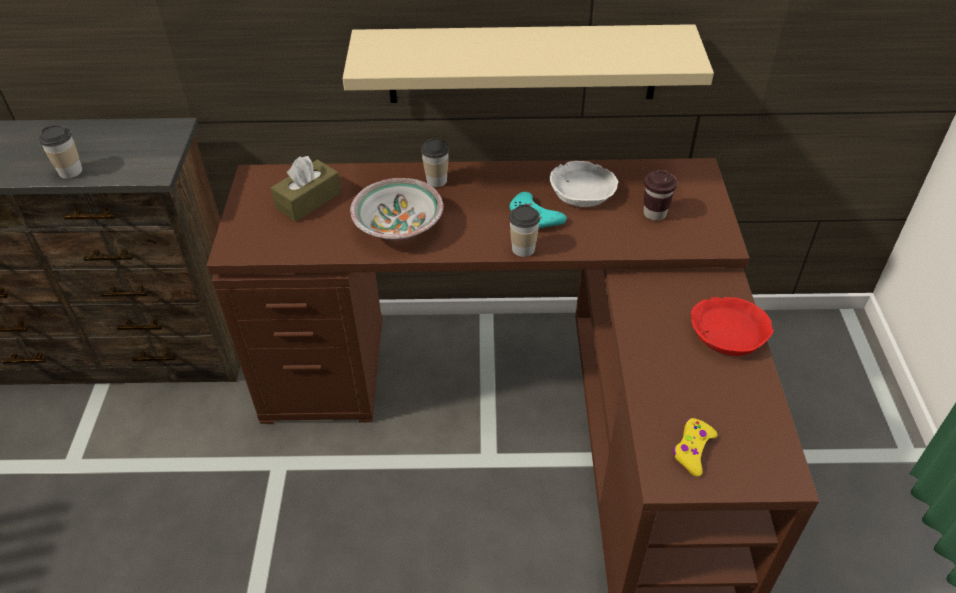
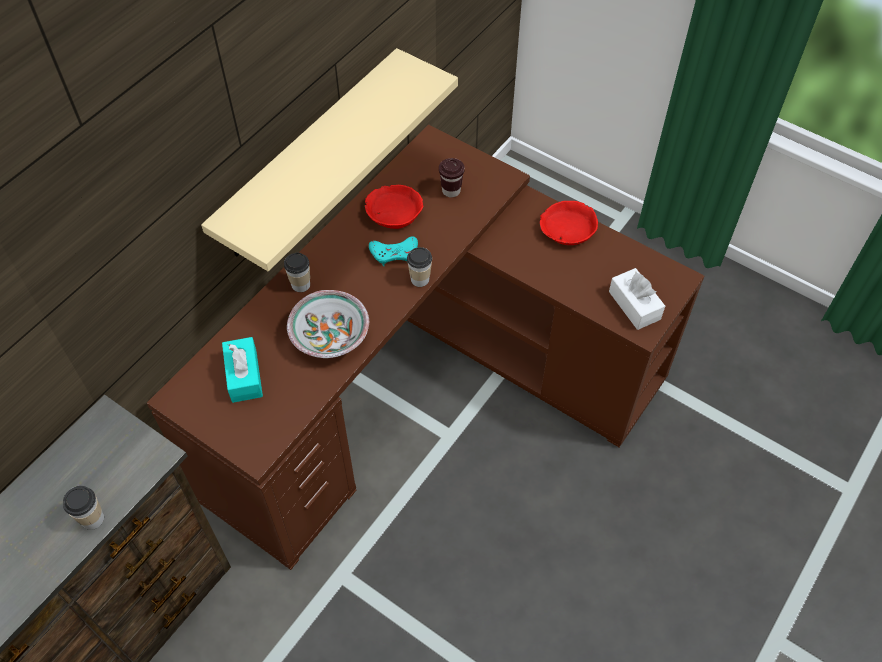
camera: 55 degrees left, 10 degrees up
(308, 200) = (244, 376): brown tissue box -> turquoise tissue box
(583, 191) = (394, 211): white bowl -> red bowl
(692, 450) = (634, 305): yellow game controller -> white tissue box

